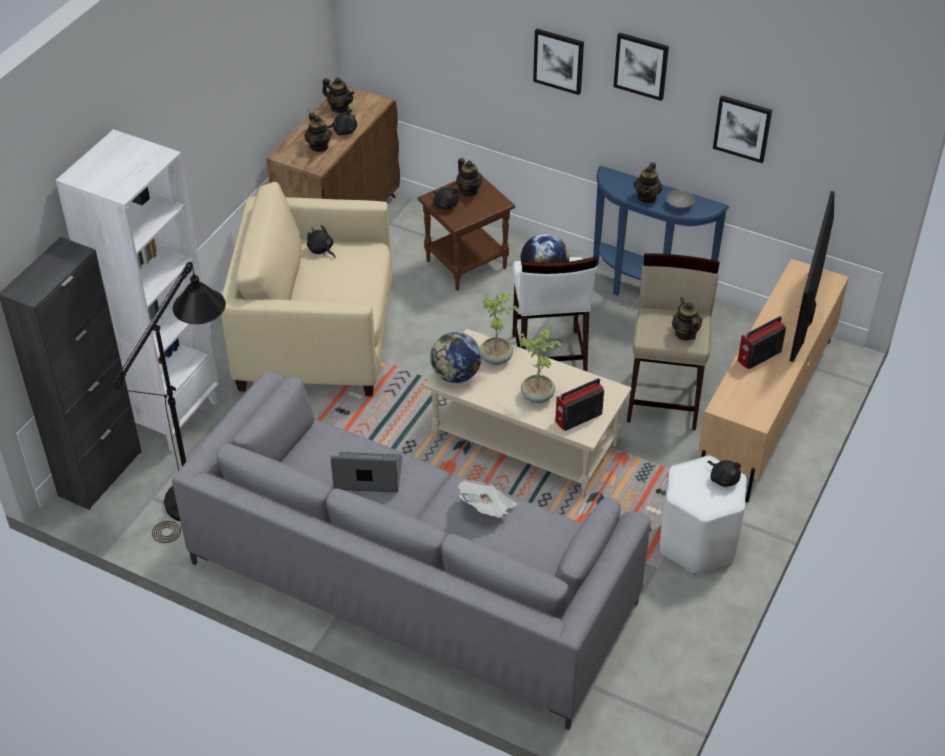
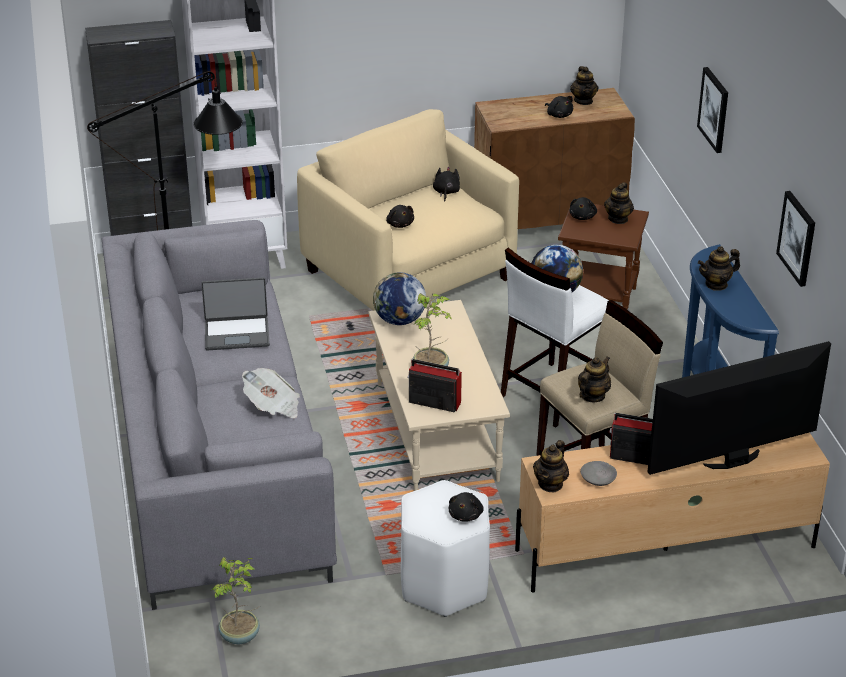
camera: 50 degrees right, 10 degrees down
(319, 146) = (524, 114): teapot -> teapot (550, 484)
(335, 299) = (400, 224): none -> black plush toy
(368, 475) = (237, 334): laptop -> laptop turned 120 degrees clockwise
(496, 358) = (447, 329): potted plant -> potted plant (241, 636)
(641, 65) = (753, 134): picture -> none
(679, 204) = (735, 305): grey bowl -> grey bowl (598, 479)

